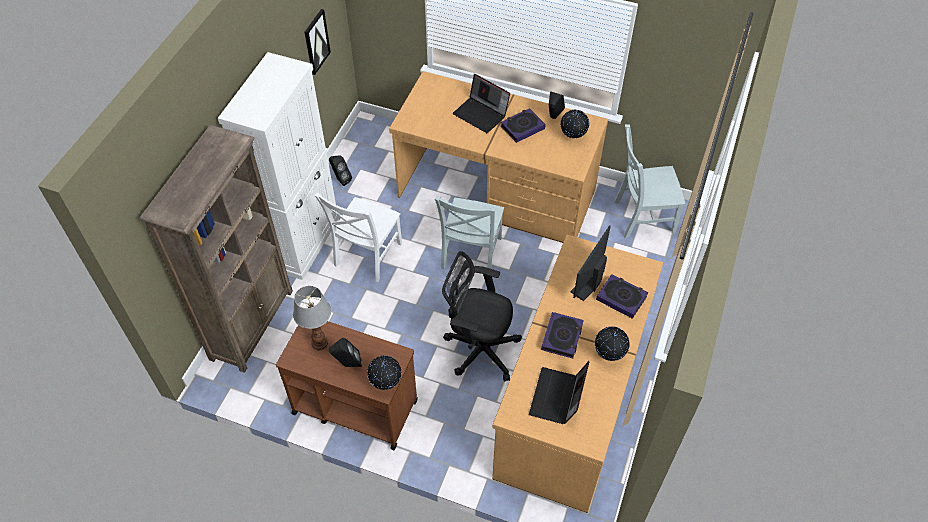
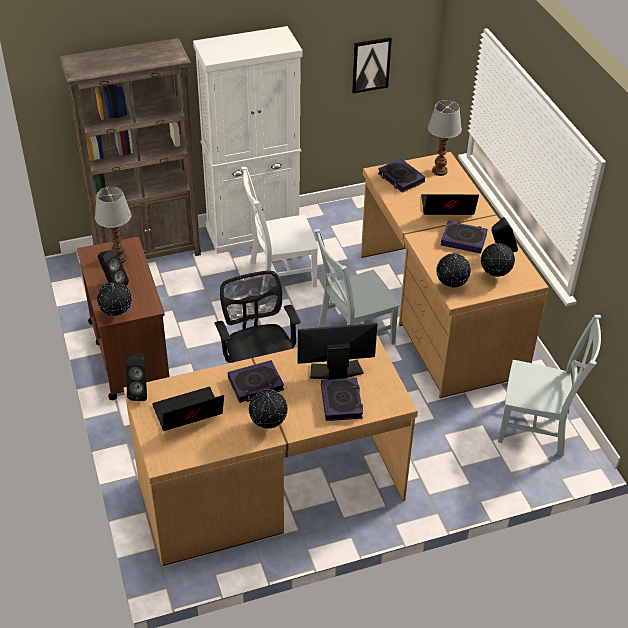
camera: 50 degrees right, 10 degrees down
(341, 180) = (338, 215): black speaker -> black speaker (140, 392)
(423, 115) = (401, 178): none -> book
(438, 91) = (439, 171): none -> table lamp
(481, 114) = (446, 209): laptop -> laptop turned 90 degrees clockwise
(562, 165) = (451, 286): none -> globe
(641, 217) = (537, 428): grey chair -> grey chair turned 150 degrees clockwise

